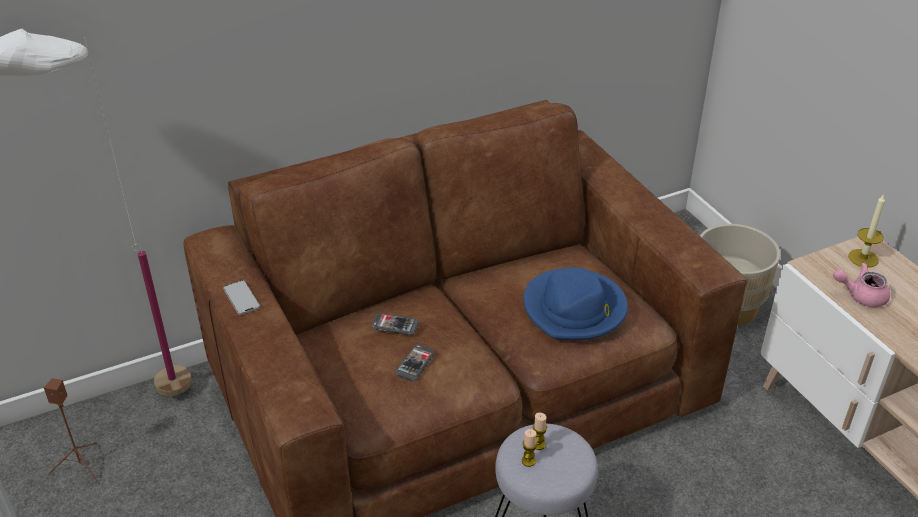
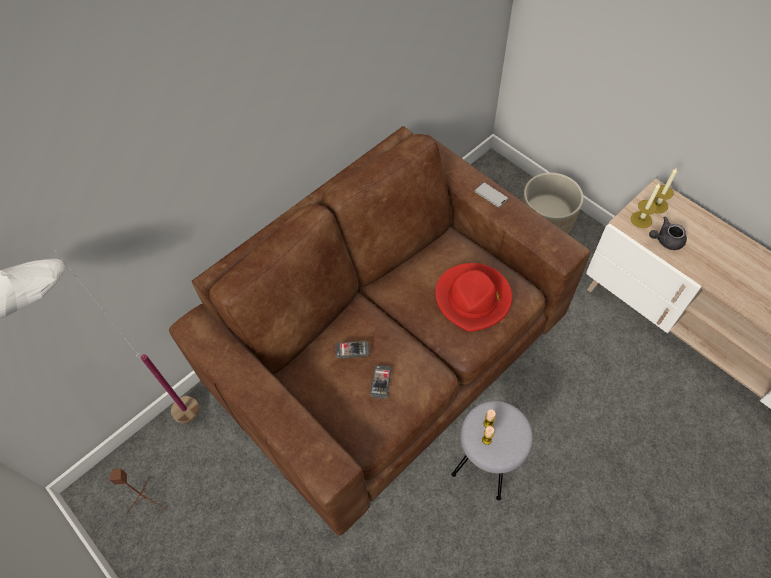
camera: 15 degrees left, 20 degrees up
(241, 298) = (241, 377): phone -> phone (491, 195)
(575, 309) = (473, 298): blue hat -> red hat
(834, 268) = (641, 219): none -> candle
(861, 295) = (665, 240): pink teapot -> grey teapot

